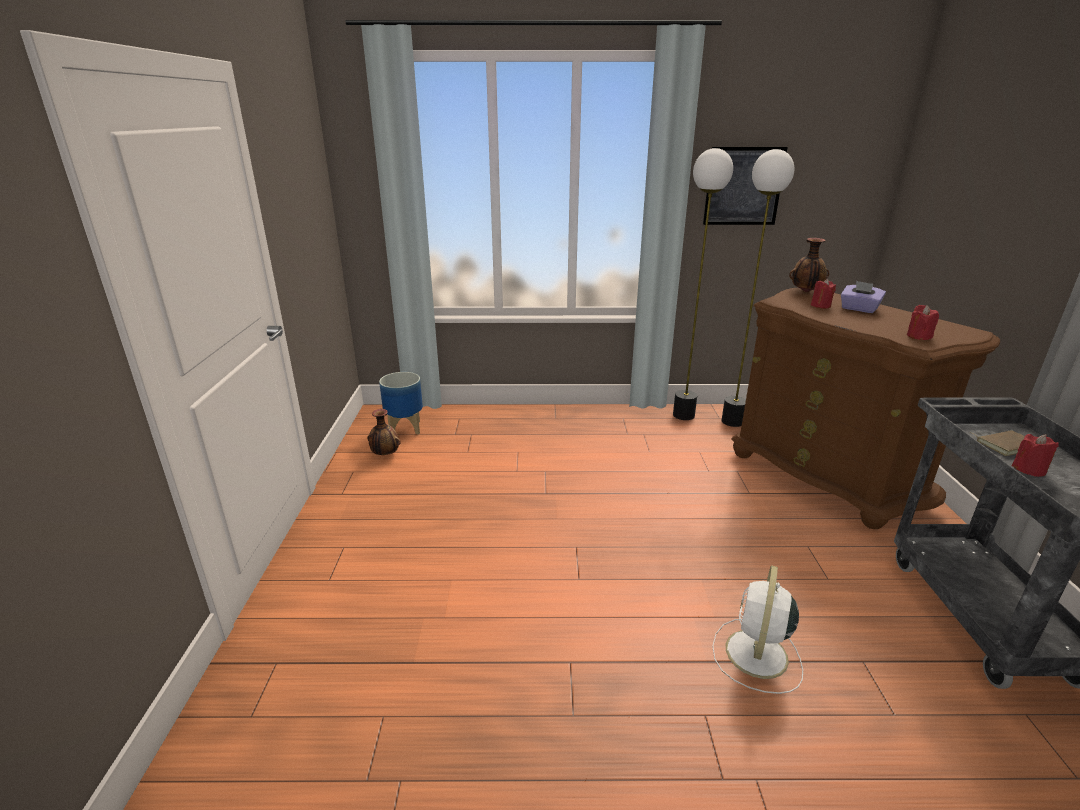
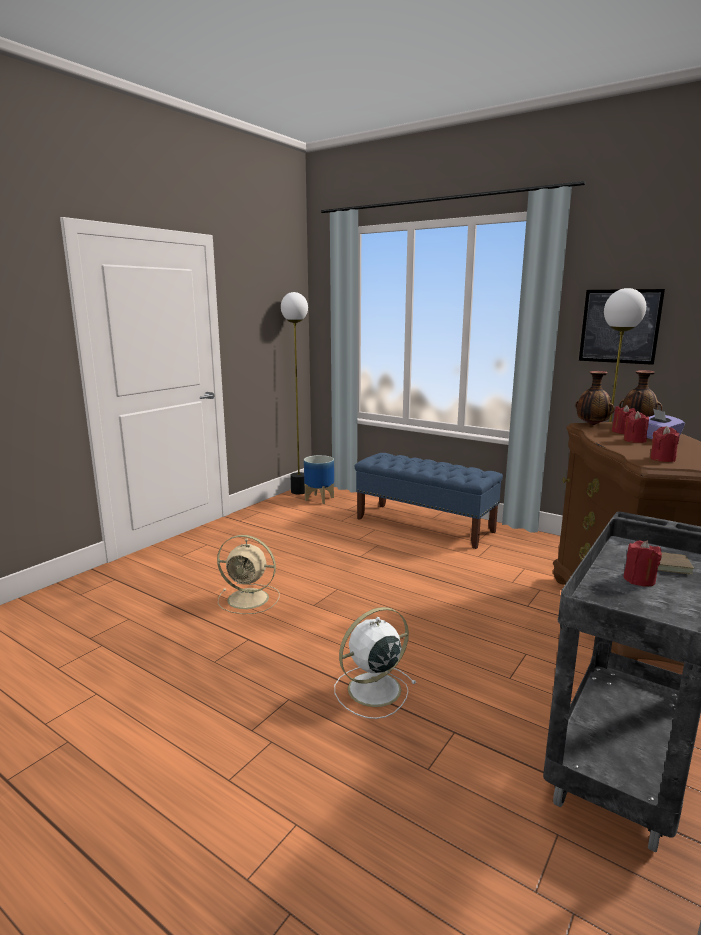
camera: 35 degrees right, 10 degrees down
(385, 454) = (289, 509): vase -> vase (591, 425)
(501, 605) = (250, 599): none -> beige fan
(559, 429) = (424, 525): none -> blue bench
(684, 415) = (549, 543): floor lamp -> floor lamp (299, 491)
(852, 315) = (634, 440): none -> red candle

